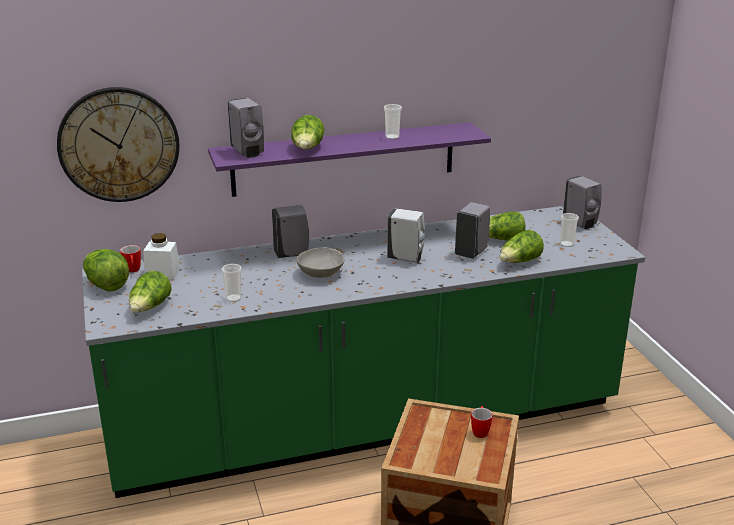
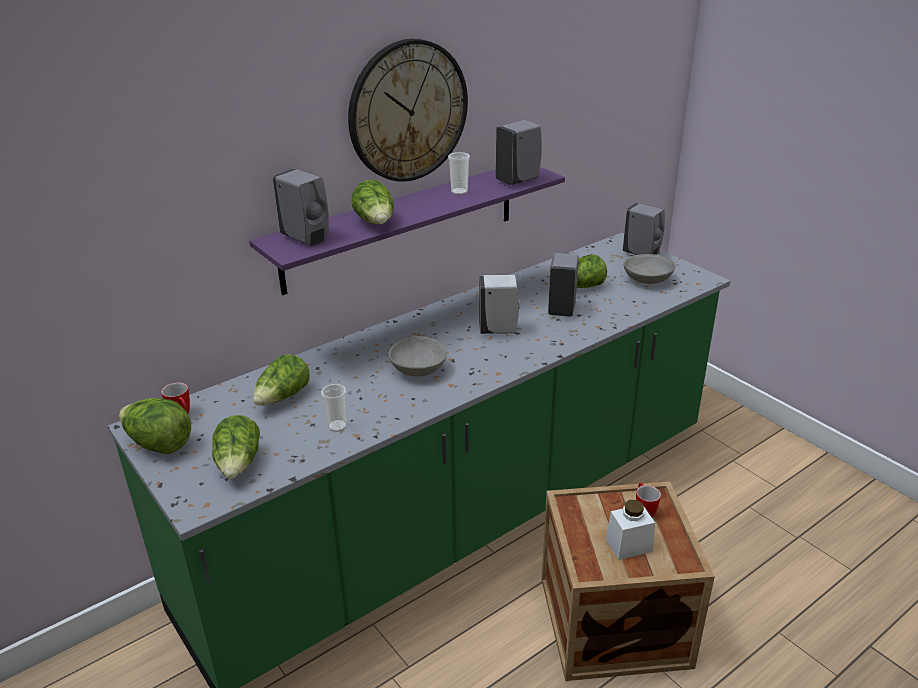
camera: 20 degrees left, 5 degrees up
(119, 144) = (136, 256): wall clock -> wall clock (408, 111)
(162, 273) = (223, 410): white jar -> white jar (629, 545)
(292, 254) = (368, 351): grey soap dispenser -> grey soap dispenser (518, 180)
(520, 262) = (618, 310): lettuce -> lettuce (283, 397)
(566, 244) = (647, 280): cup -> grey bowl

